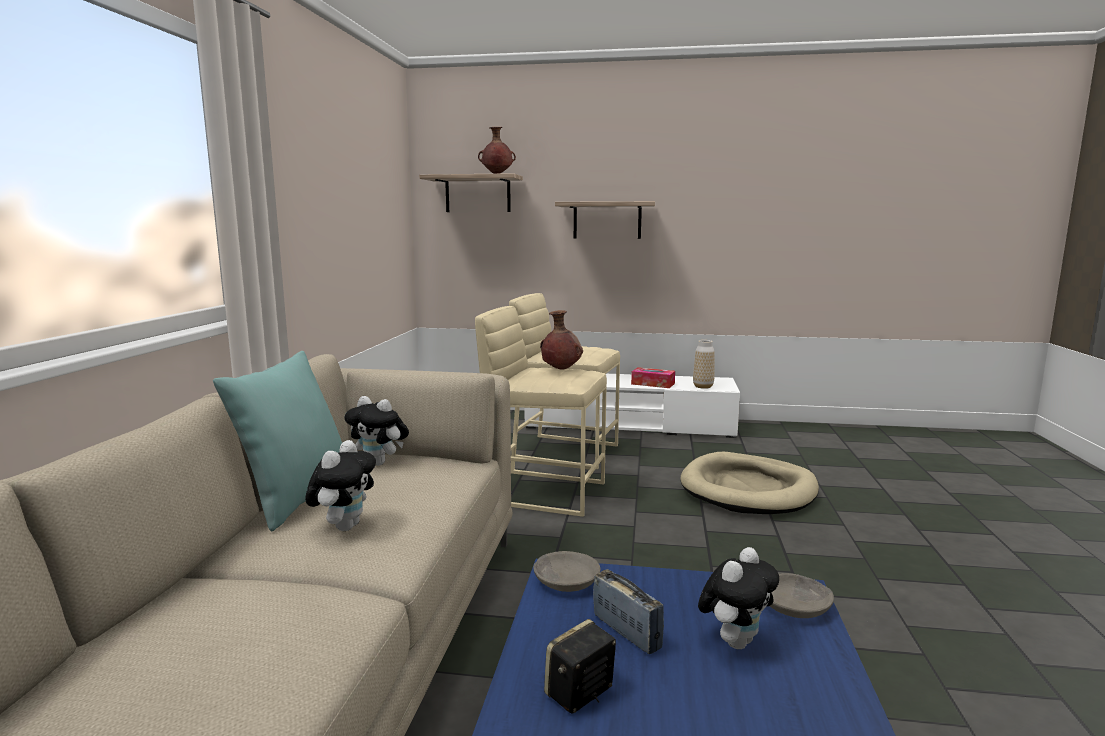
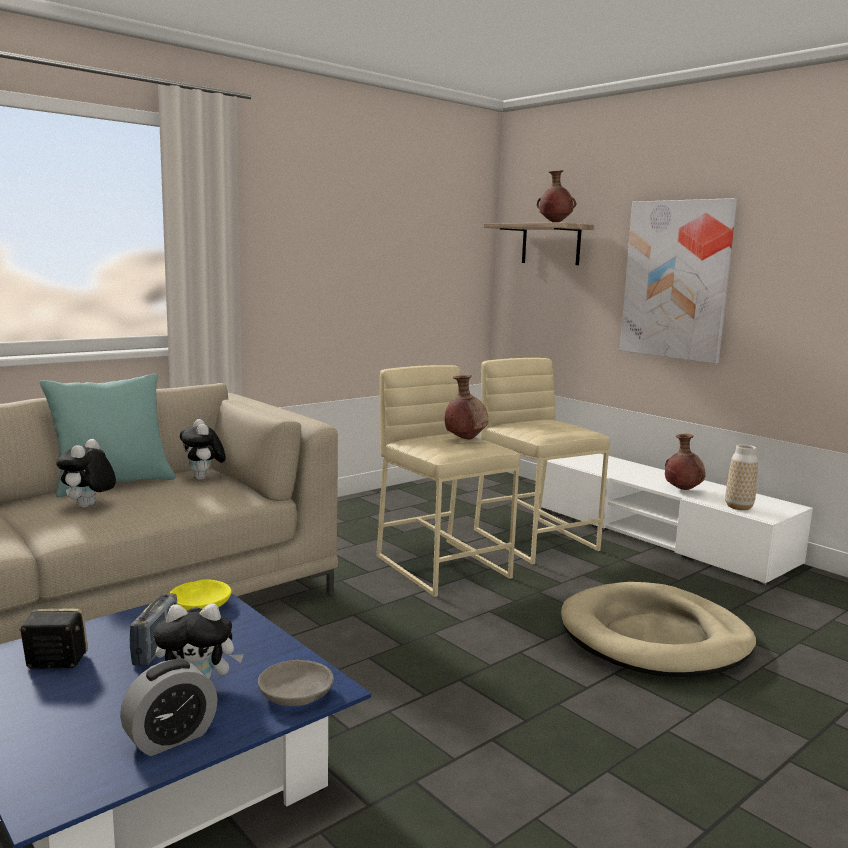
camera: 40 degrees right, 0 degrees up
(345, 526) = (88, 507): plush toy -> plush toy turned 135 degrees clockwise
(565, 580) = (201, 604): grey bowl -> yellow bowl
(607, 220) = (676, 280): shelf -> picture
(653, 384) = (682, 490): tissue box -> brown vase
(813, 686) = (171, 738): none -> alarm clock

